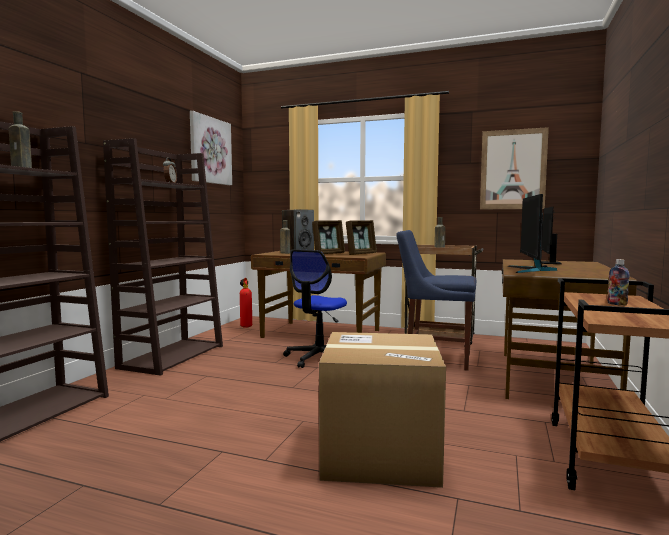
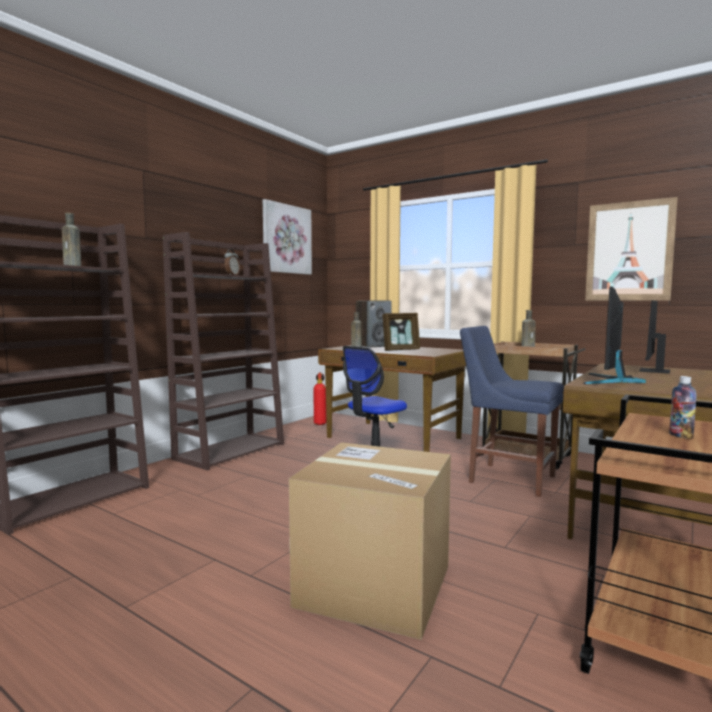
camera: 15 degrees right, 0 degrees up
(361, 254) = (437, 351): picture frame -> none

